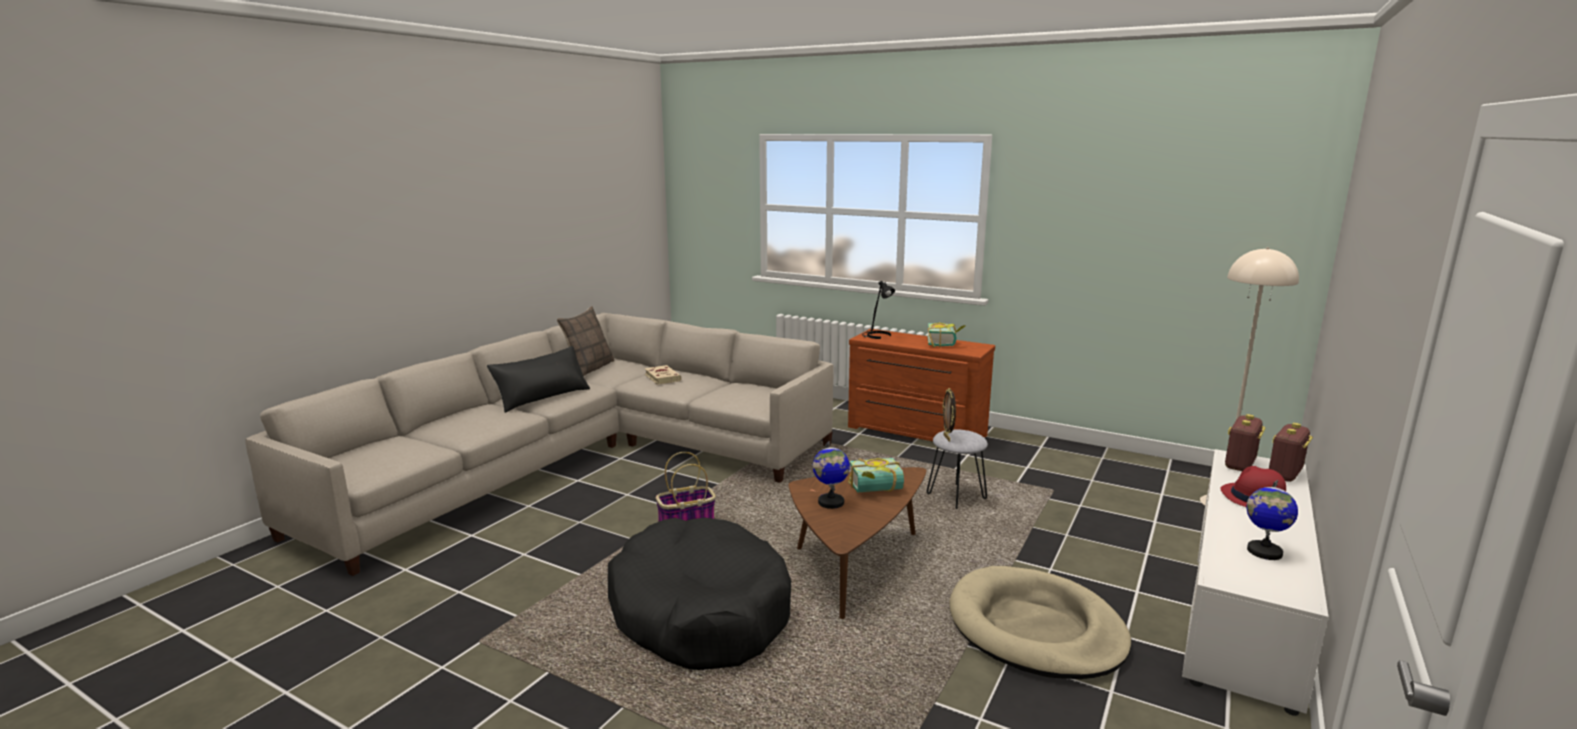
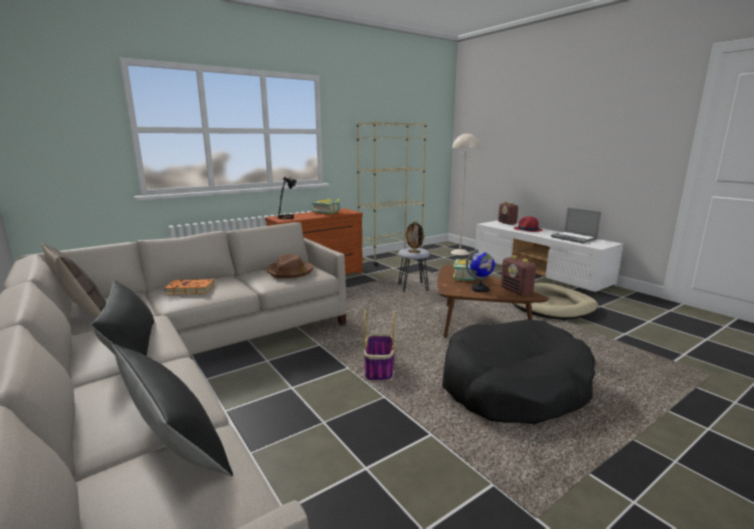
camera: 65 degrees left, 0 degrees up
(434, 441) = (173, 438): none -> black pillow
(661, 377) = (188, 290): beige book -> orange book
(749, 395) = (290, 271): none -> brown hat
(1078, 454) = (390, 257): none -> beige bookcase
(1240, 464) = (494, 224): radio -> radio (516, 291)
(1264, 552) = (574, 238): globe -> laptop

